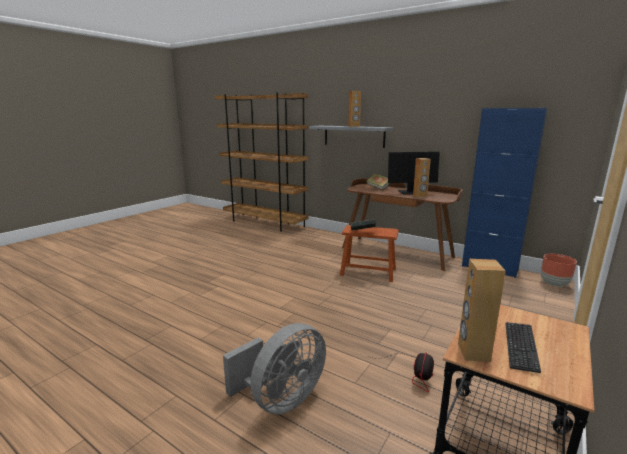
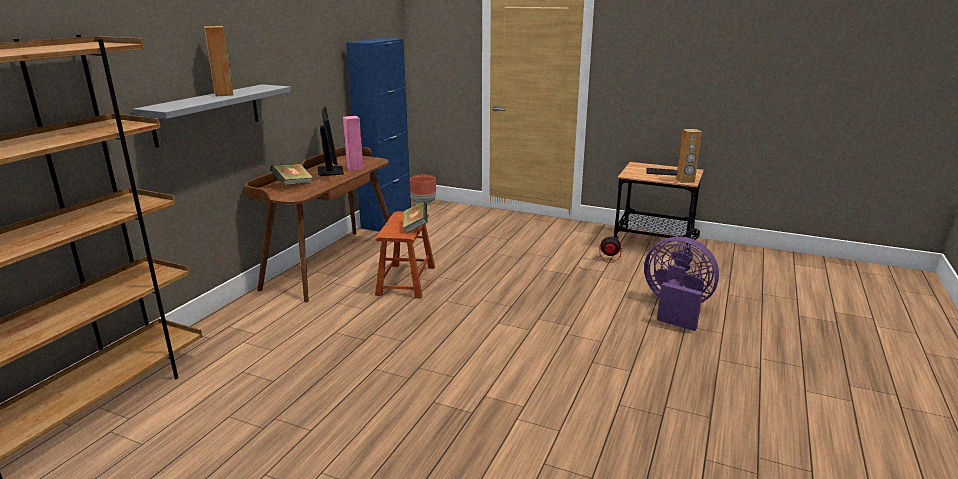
camera: 100 degrees left, 5 degrees up
(281, 400) = (675, 308): grey fan -> purple fan
(420, 196) = (355, 168): brown speaker -> pink speaker

